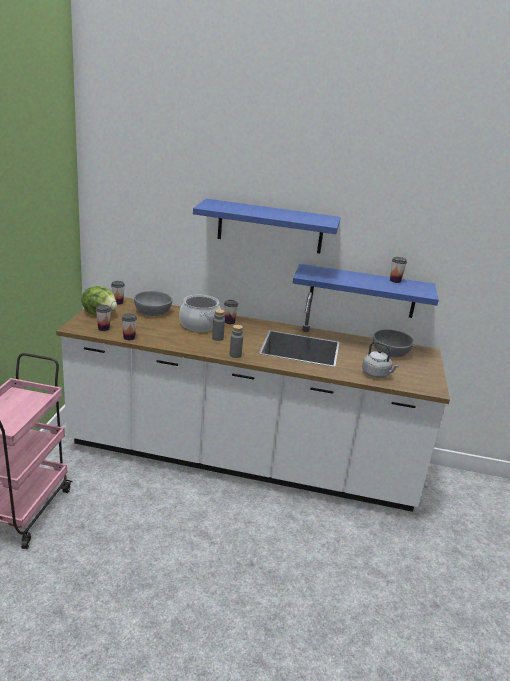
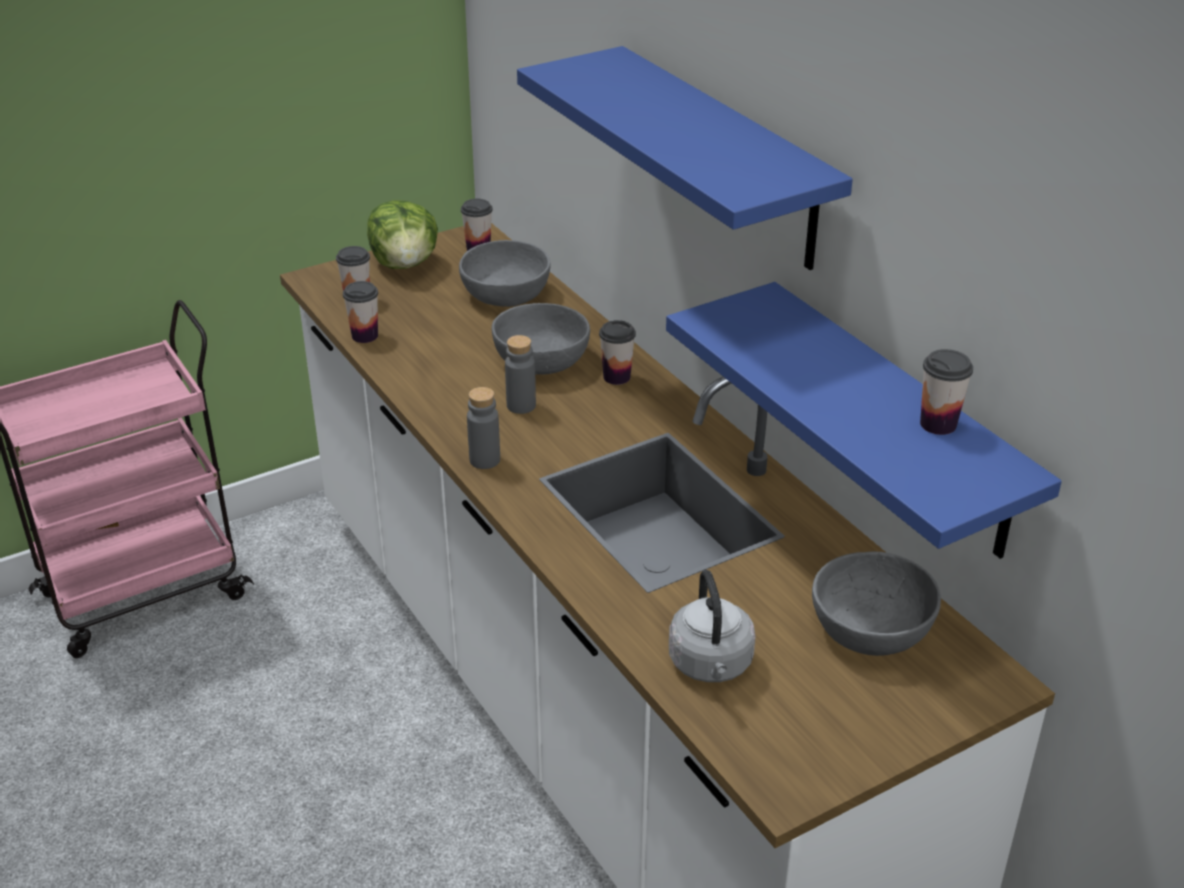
camera: 50 degrees right, 10 degrees up
(199, 325) = (541, 359): cooking pot -> grey bowl

